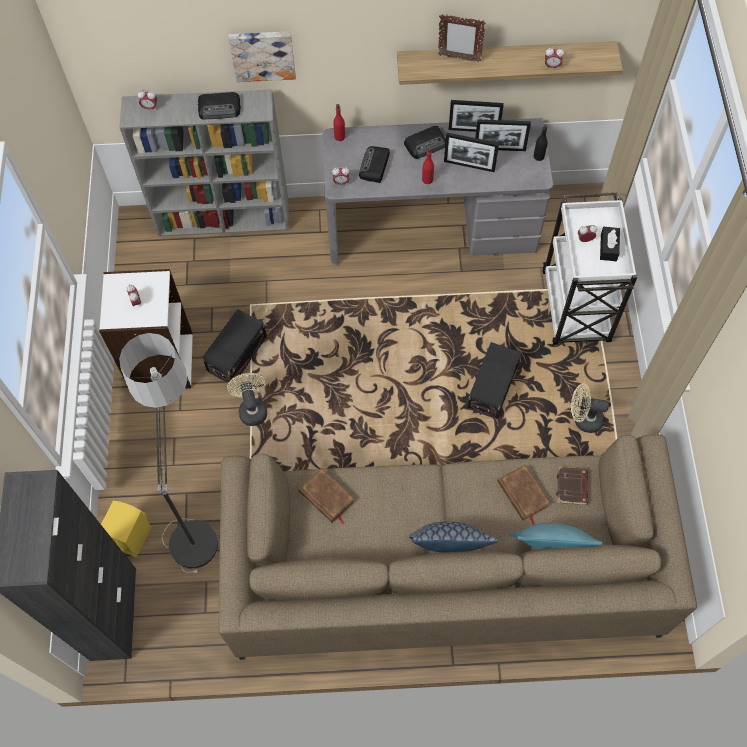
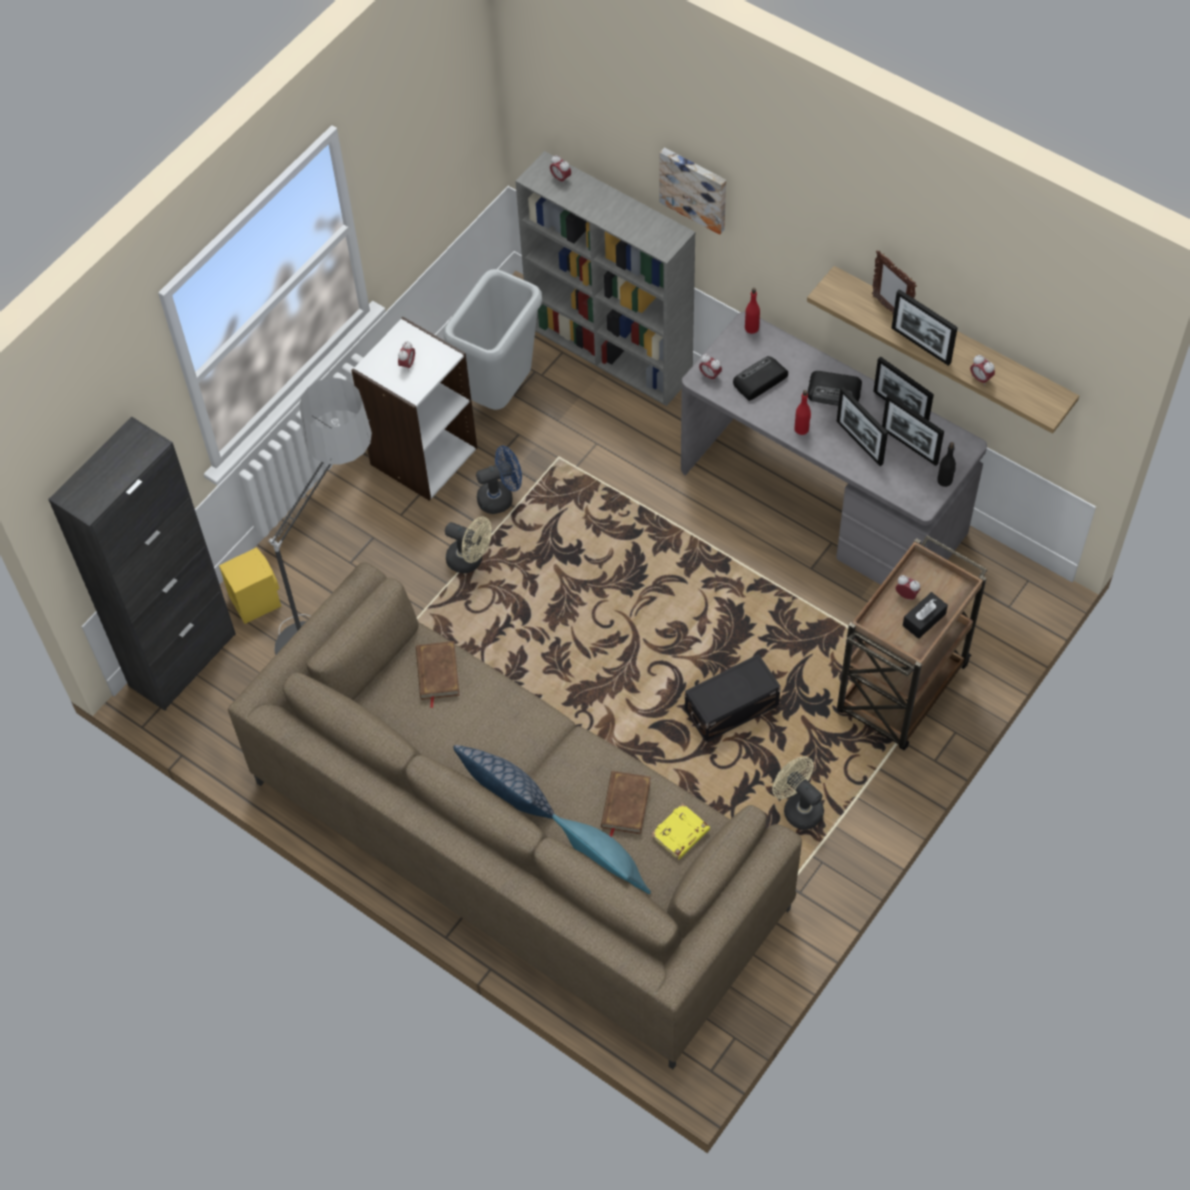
camera: 40 degrees right, 5 degrees down
(177, 289) = (500, 393): none -> grey trash can
(220, 108) = (626, 220): radio -> none
(235, 354) = (501, 497): black storage box -> blue fan
(252, 408) = (470, 560): beige fan -> beige fan turned 90 degrees clockwise
(497, 68) = (921, 345): none -> picture frame
(572, 487) = (680, 834): brown book -> yellow book
(575, 308) = (900, 691): white cart -> brown cart

